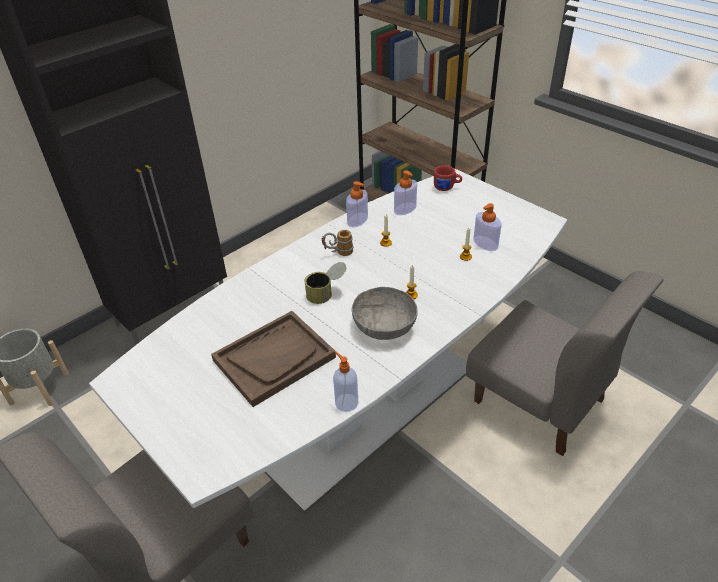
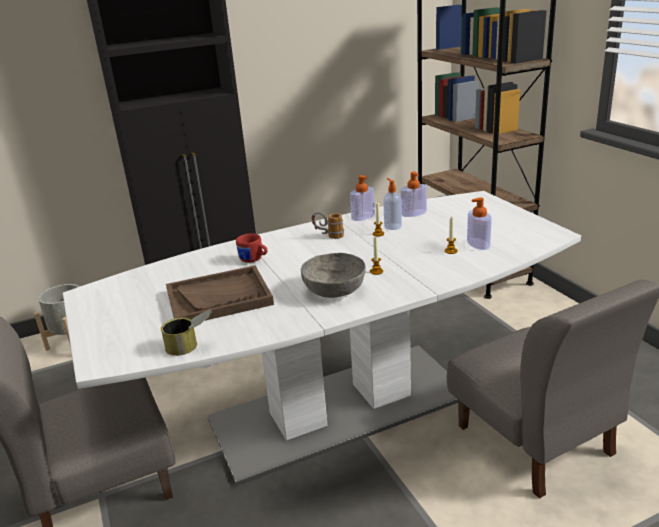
camera: 20 degrees right, 15 degrees down
(326, 293) = (298, 261): can -> can (191, 346)
(346, 402) = (259, 336): soap dispenser -> soap dispenser (392, 226)
(447, 187) = (466, 202): red mug -> red mug (254, 260)

